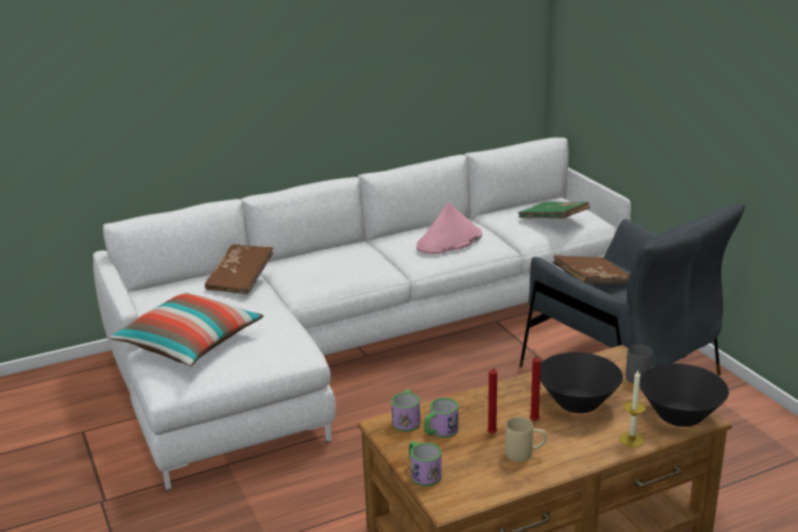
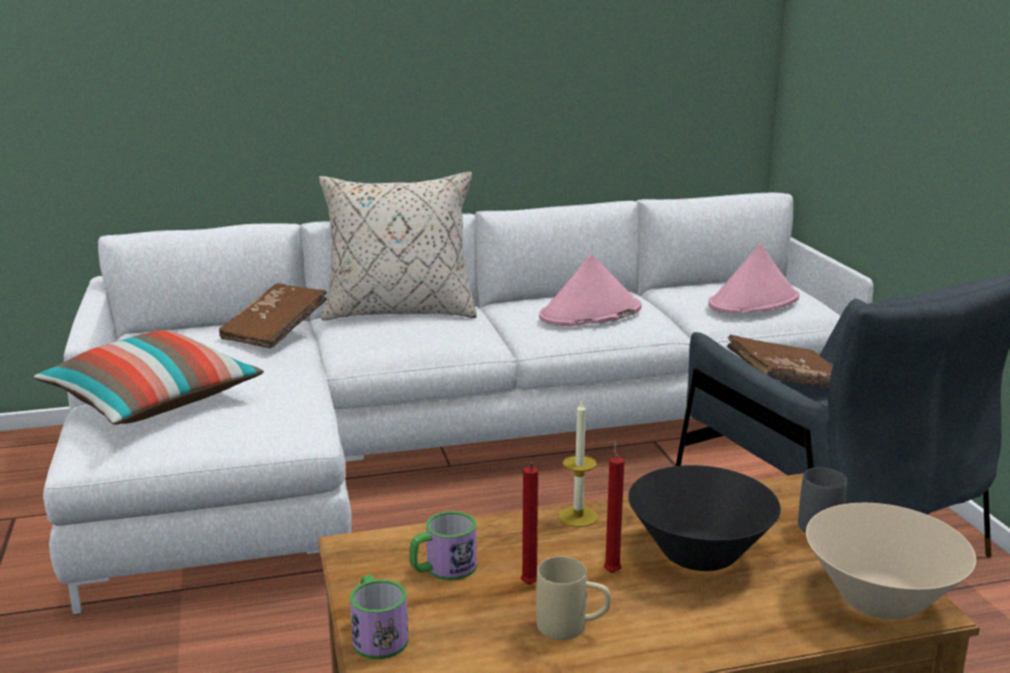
camera: 10 degrees right, 5 degrees down
(317, 253) = (399, 311): none -> beige pillow
(406, 420) = (397, 543): mug -> none
(553, 220) = (754, 302): green book -> pink hat
(631, 439) = (778, 628): candle -> candle (578, 516)
(680, 416) = (881, 600): black bowl -> beige bowl

